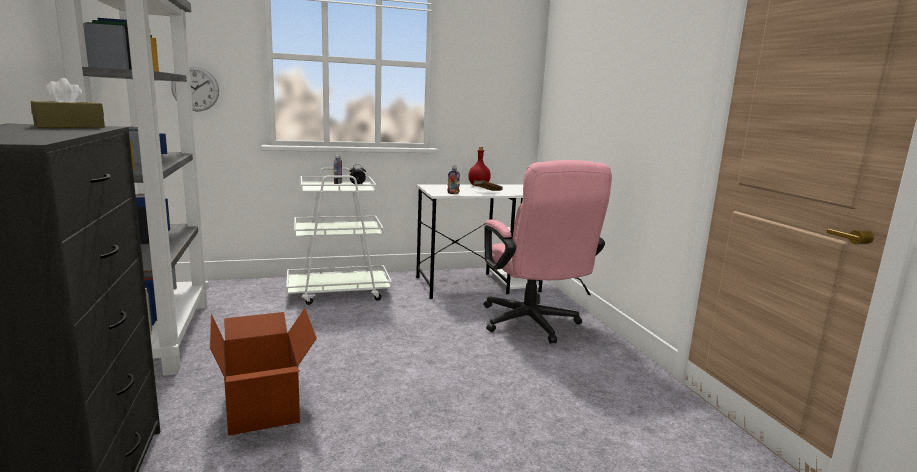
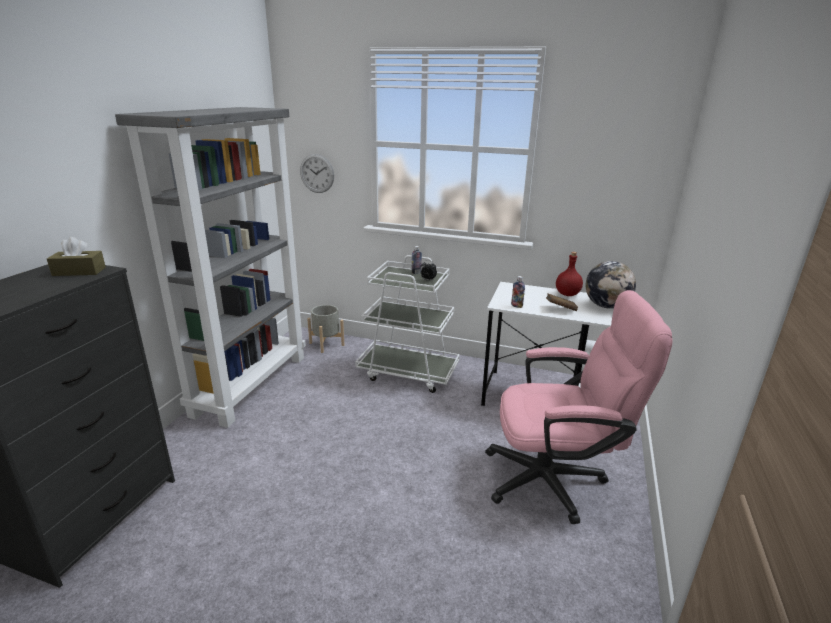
camera: 35 degrees right, 10 degrees up
(221, 289) = (326, 344): none -> grey planter
(264, 407) = (247, 486): cardboard box -> none
(514, 188) = (606, 306): none -> globe
(533, 325) = (556, 479): pink office chair -> pink office chair turned 105 degrees counterclockwise

